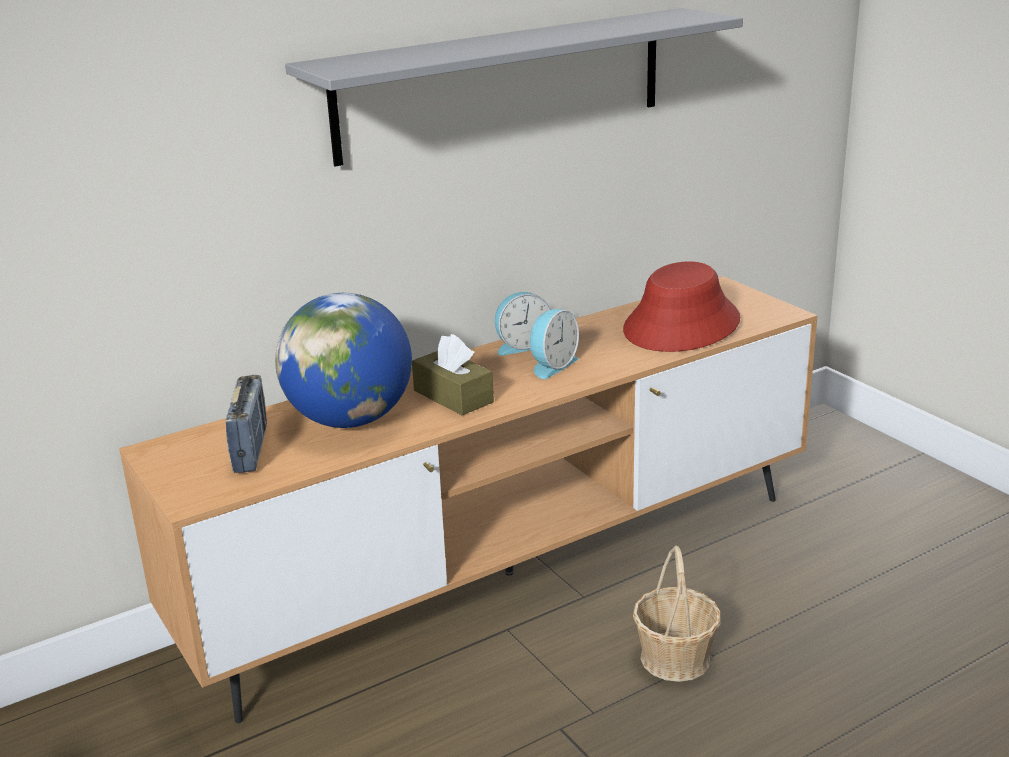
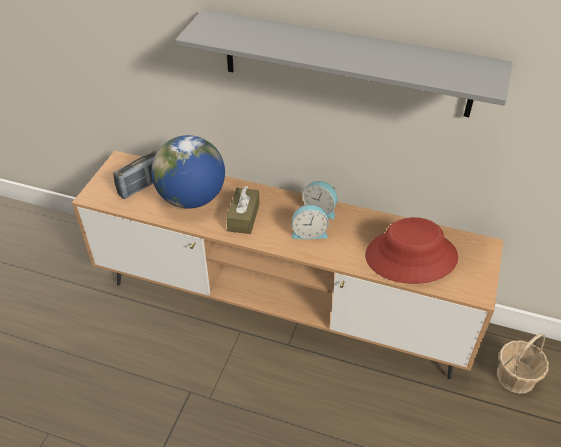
camera: 50 degrees right, 20 degrees up
(675, 658) = (273, 408): basket -> basket (516, 376)

